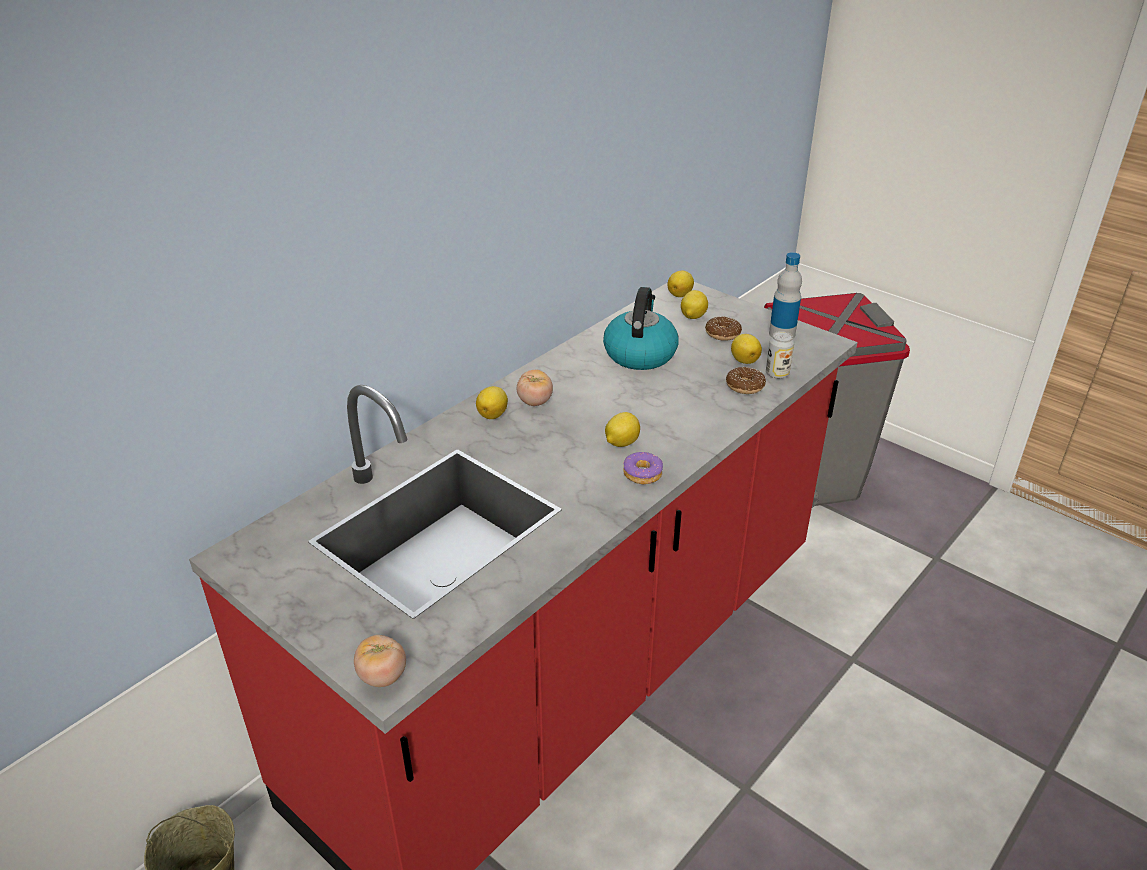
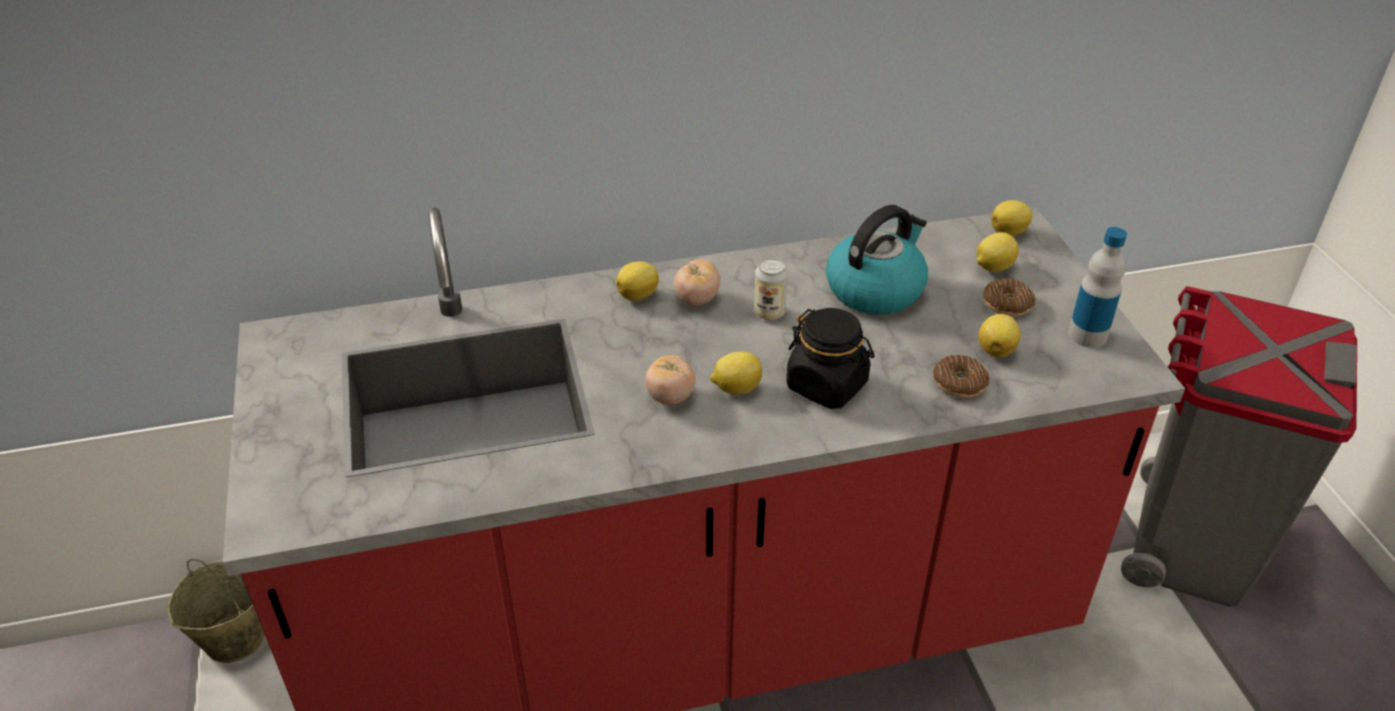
camera: 35 degrees right, 5 degrees up
(382, 676) = (264, 519): tomato -> tomato (670, 397)
(643, 474) = (720, 436): donut -> none
(673, 418) = (827, 385): none -> black jar
(777, 374) = (1019, 385): can -> can (769, 312)

